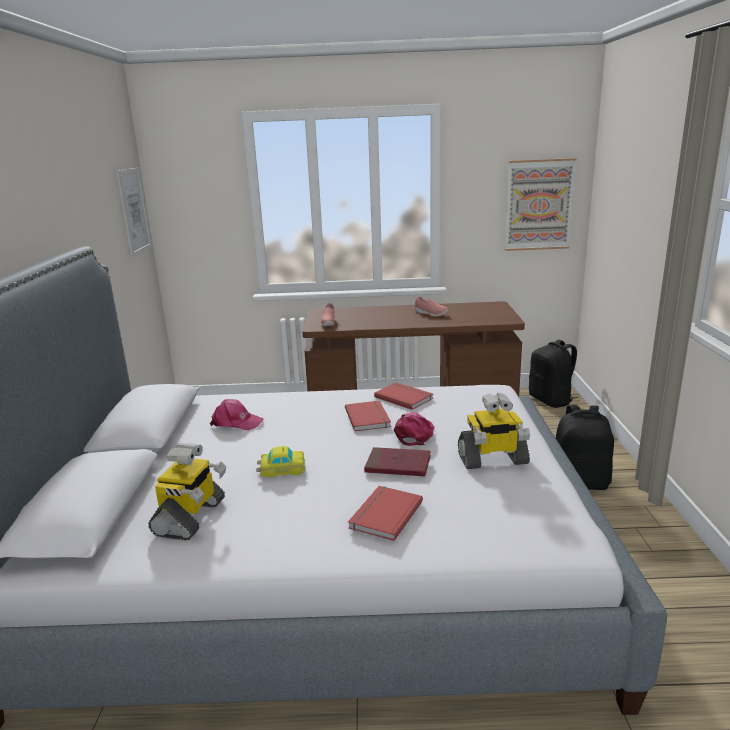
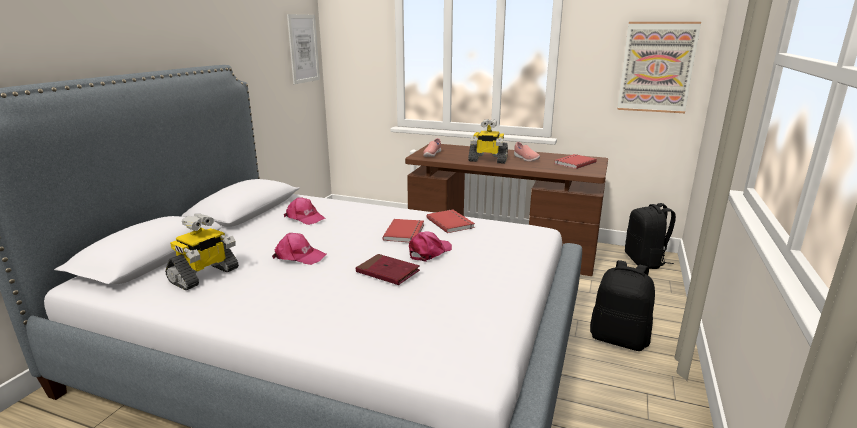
camera: 20 degrees right, 0 degrees up
(281, 469) = (299, 256): toy car -> pink cap
(384, 514) = (335, 306): red book -> red book (574, 163)
(492, 459) = (473, 285): toy robot -> toy robot (487, 160)

